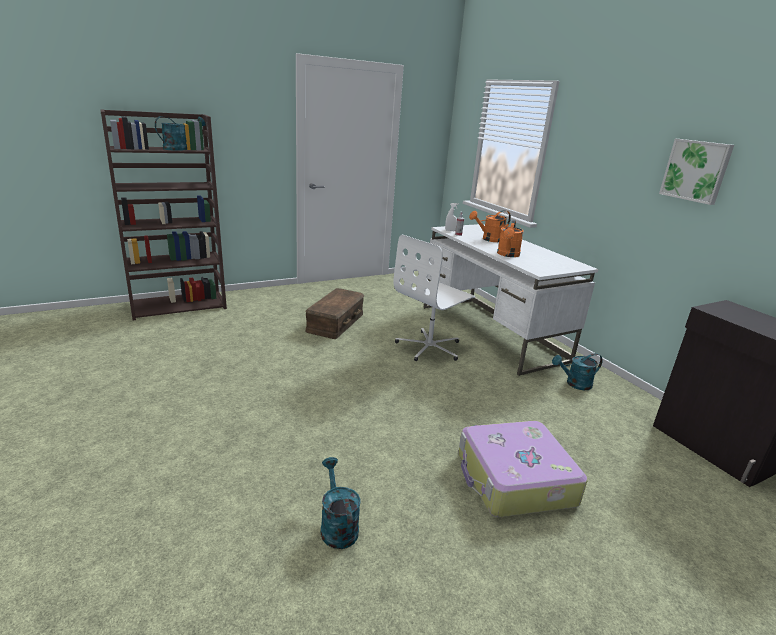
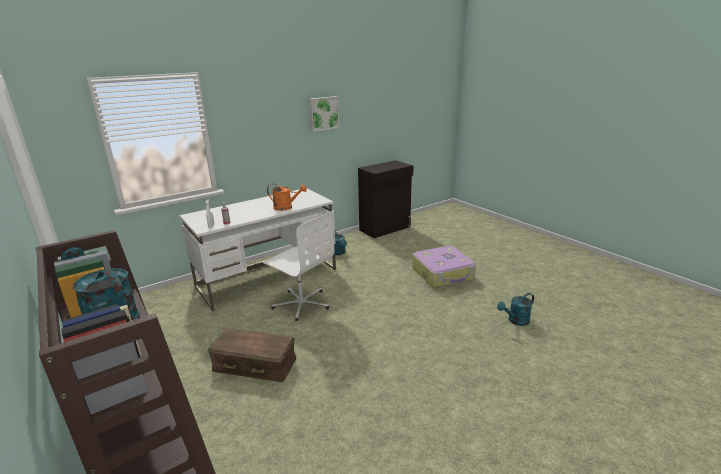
camera: 95 degrees left, 0 degrees up
(489, 239) = (241, 212): orange watering can -> none

